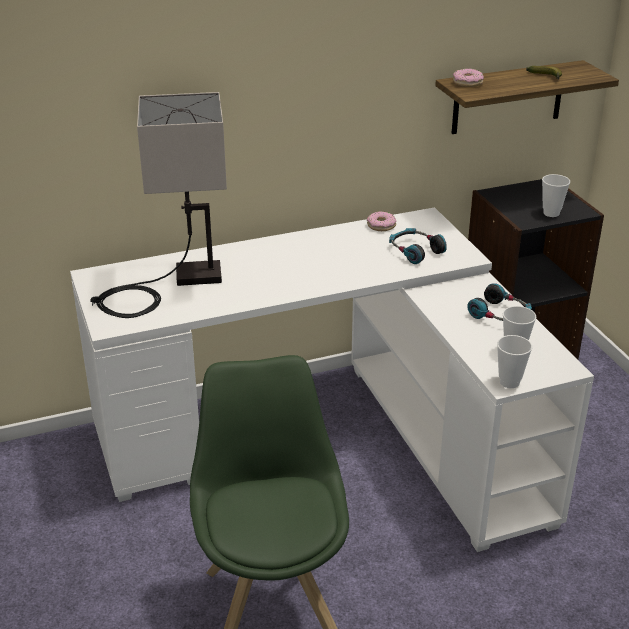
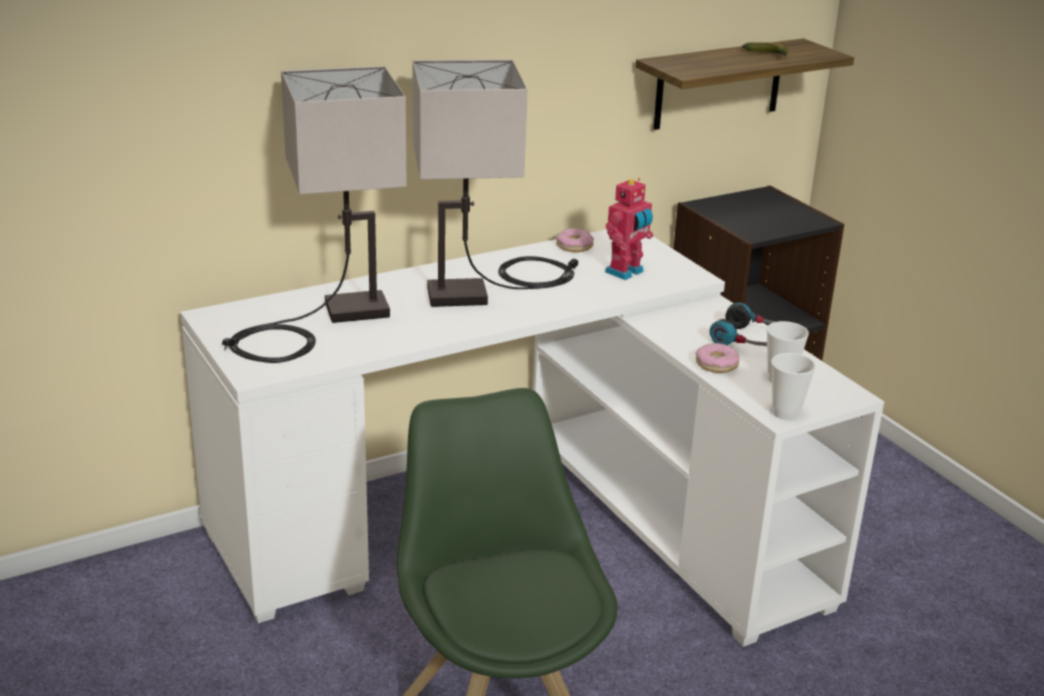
camera: 10 degrees left, 5 degrees down
(307, 260) = (493, 287): none -> table lamp
(415, 251) = (626, 272): headphones -> toy robot
(467, 83) = (677, 62): donut -> donut (716, 364)
(551, 213) = (781, 224): cup -> none

